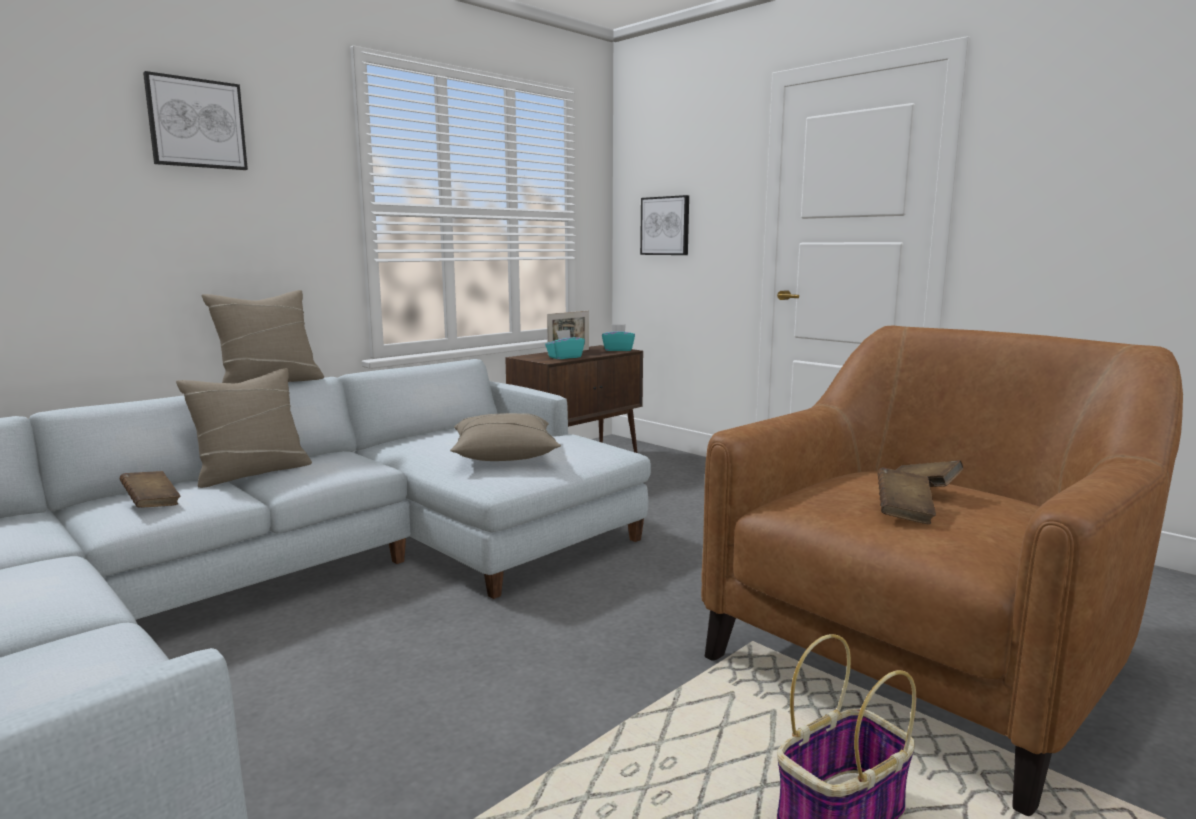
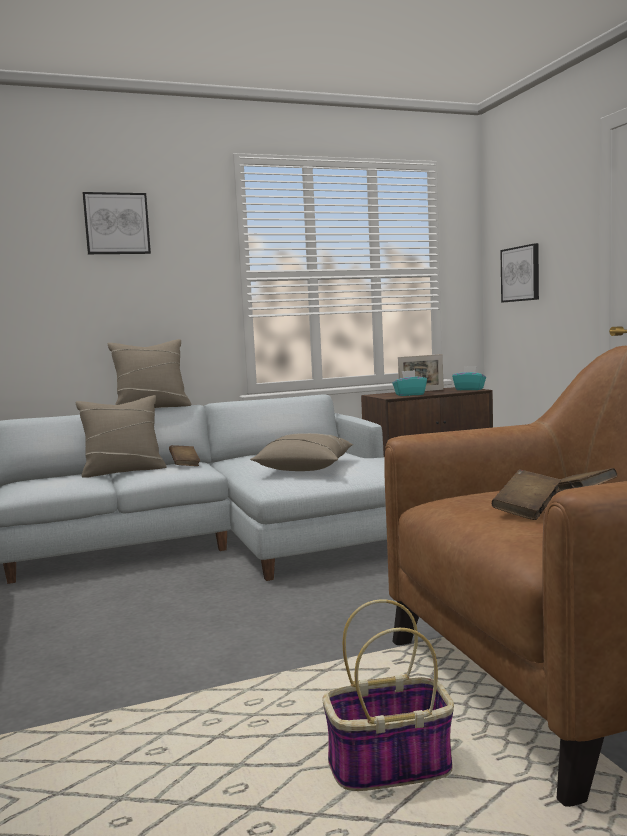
camera: 25 degrees right, 5 degrees down
(152, 503) = (45, 483): brown book -> brown book (185, 465)

